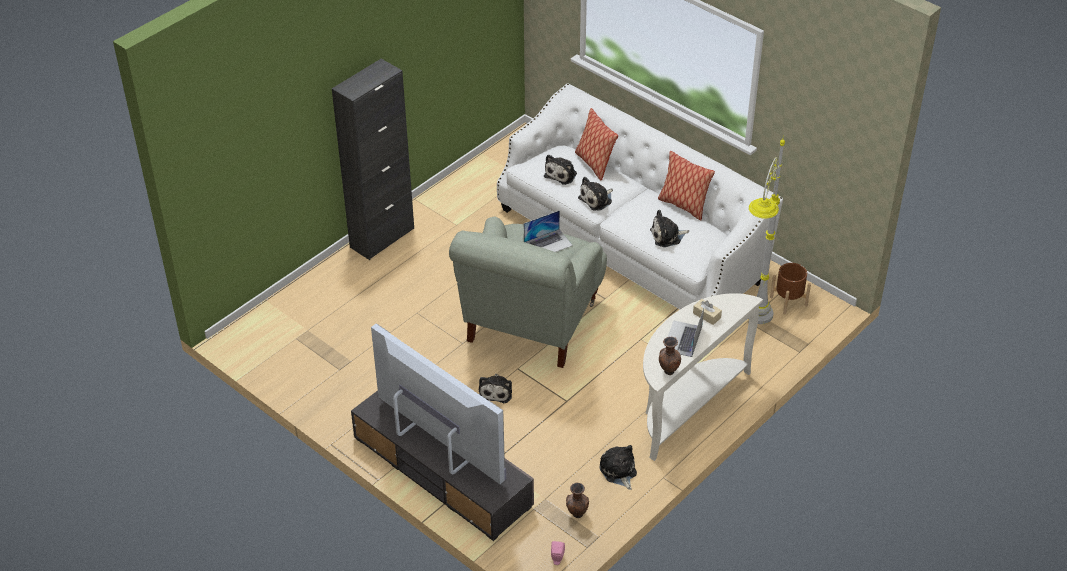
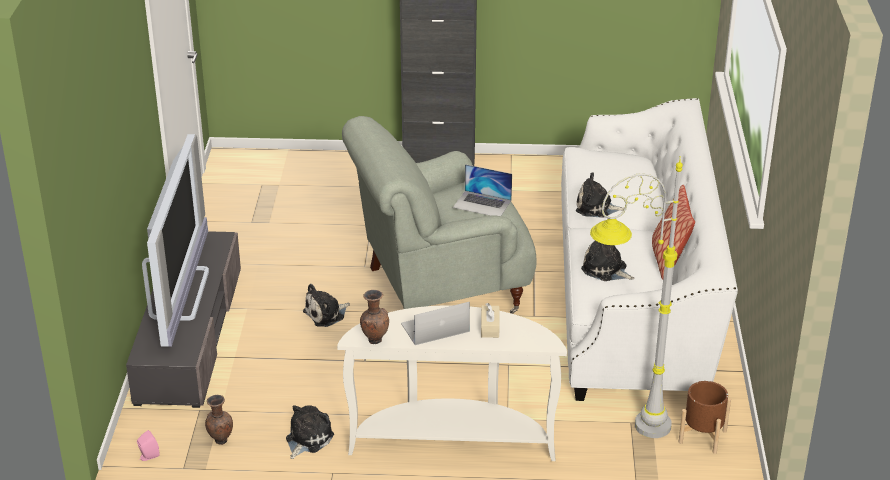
camera: 50 degrees right, 10 degrees down
(562, 174) = (601, 173): plush toy -> none
(594, 164) = (644, 183): pillow -> none

